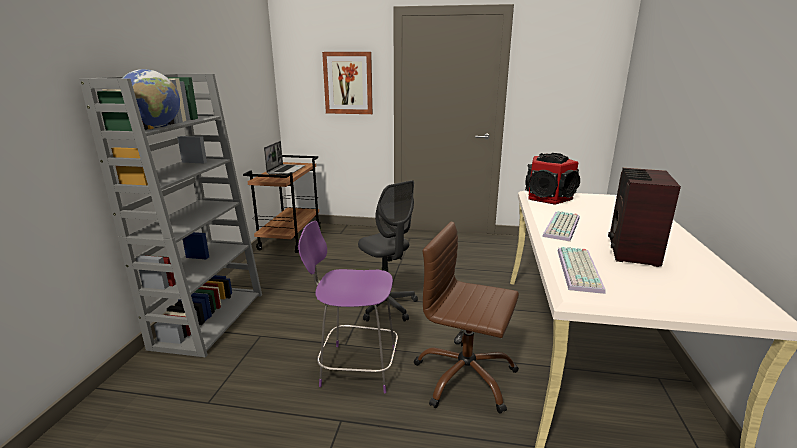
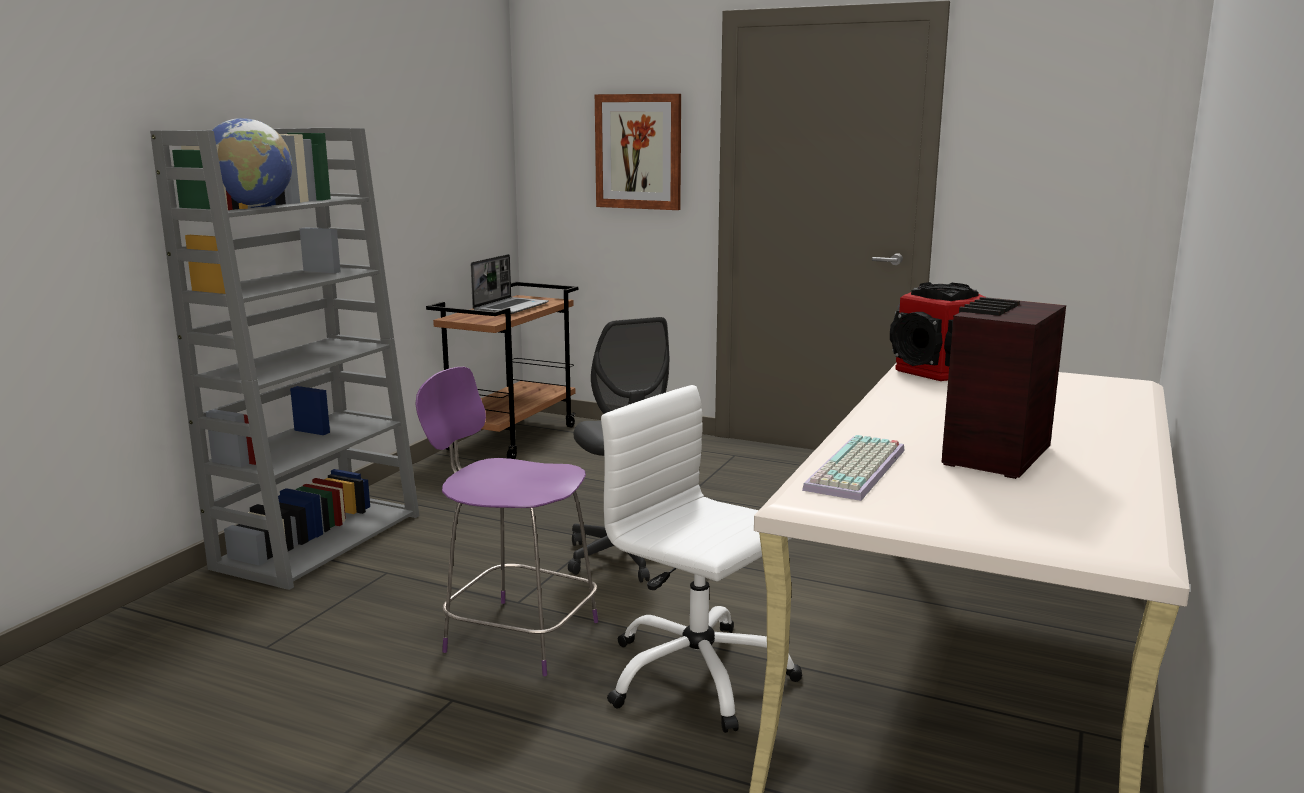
camera: 15 degrees right, 5 degrees down
(465, 377) = (697, 676): brown office chair -> white office chair
(563, 227) = (908, 413): keyboard -> none

